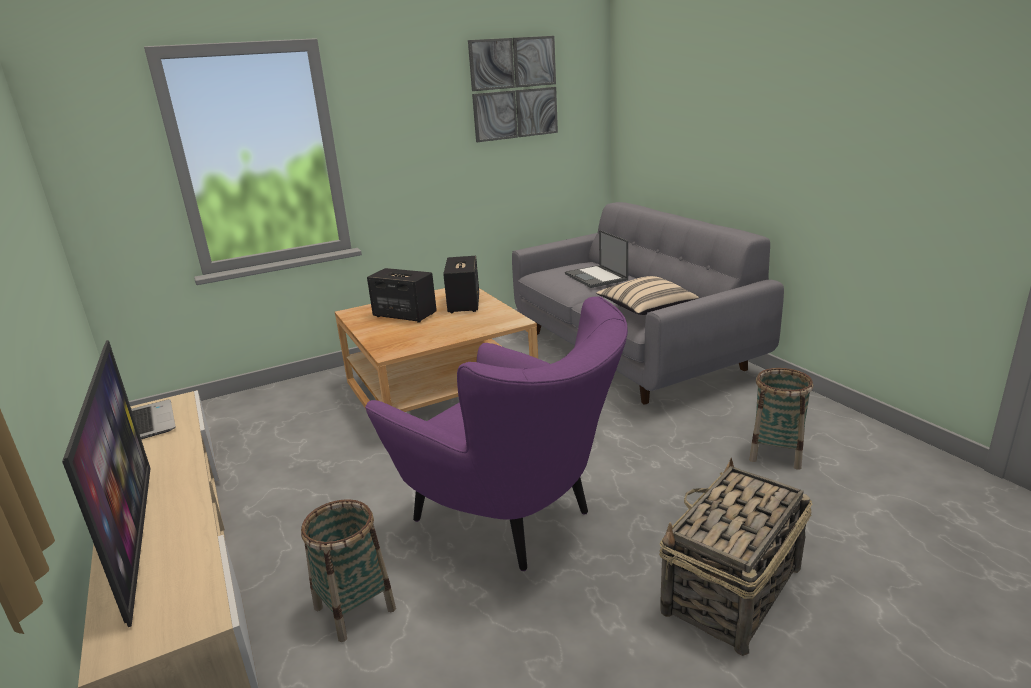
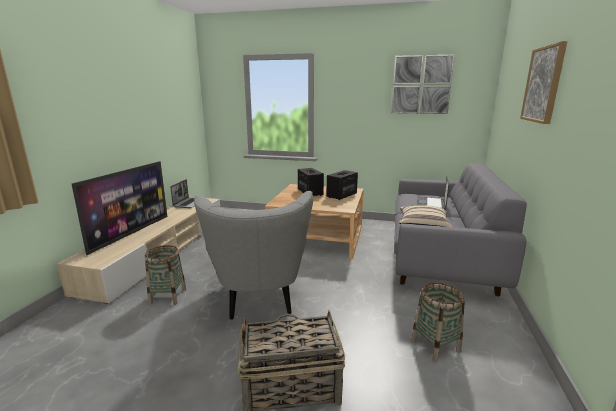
camera: 40 degrees right, 5 degrees down
(513, 519) = (260, 299): purple armchair -> grey armchair
(751, 82) = (543, 84): none -> picture

